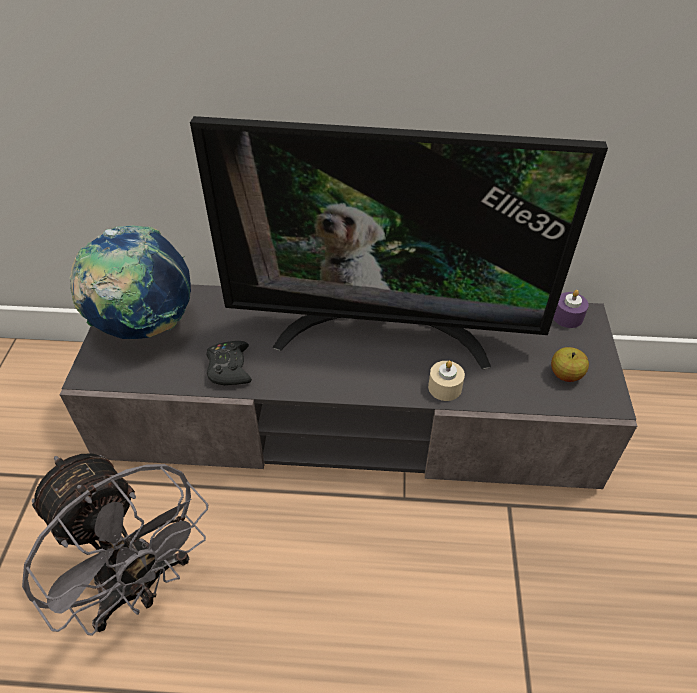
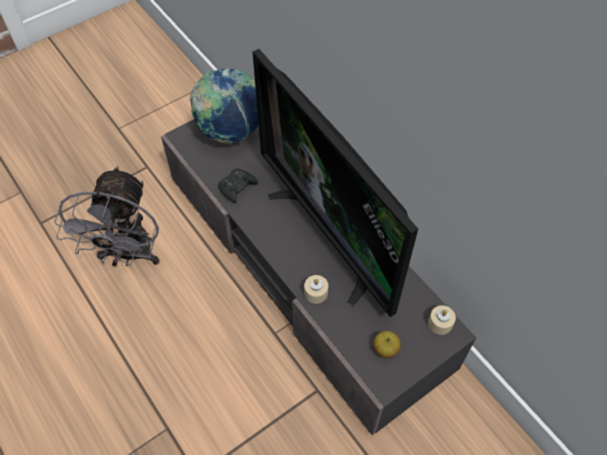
camera: 50 degrees right, 10 degrees up
(567, 317) = (440, 323): purple candle -> beige candle

